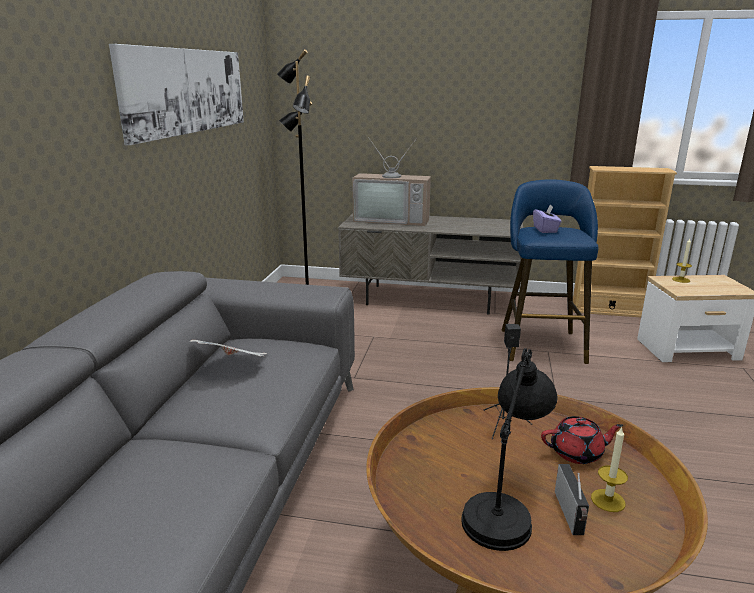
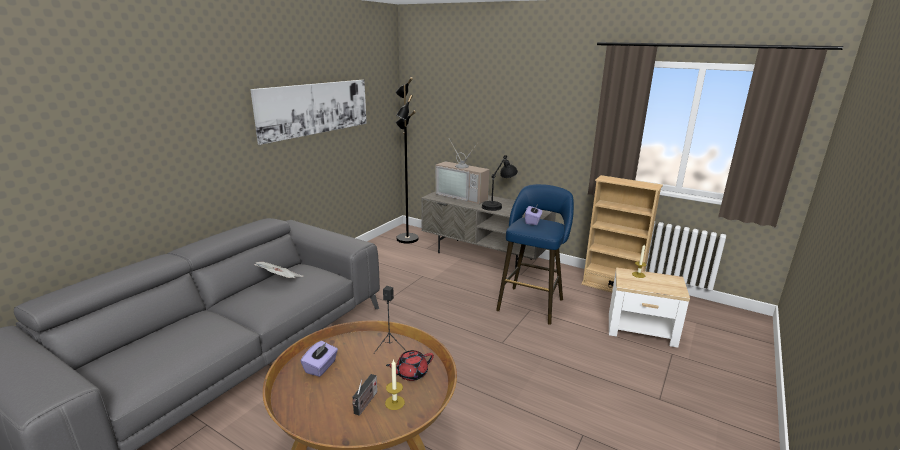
camera: 20 degrees right, 0 degrees up
(438, 479) = (321, 367): none -> purple tissue box
(505, 504) = (339, 389): black table lamp -> black table lamp (498, 205)
(577, 453) = (411, 373): red teapot -> red teapot turned 135 degrees clockwise

